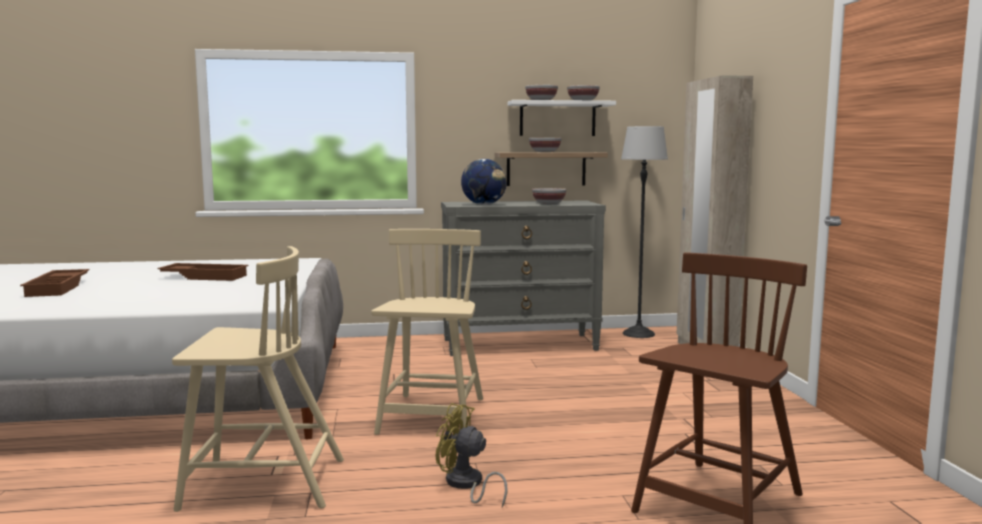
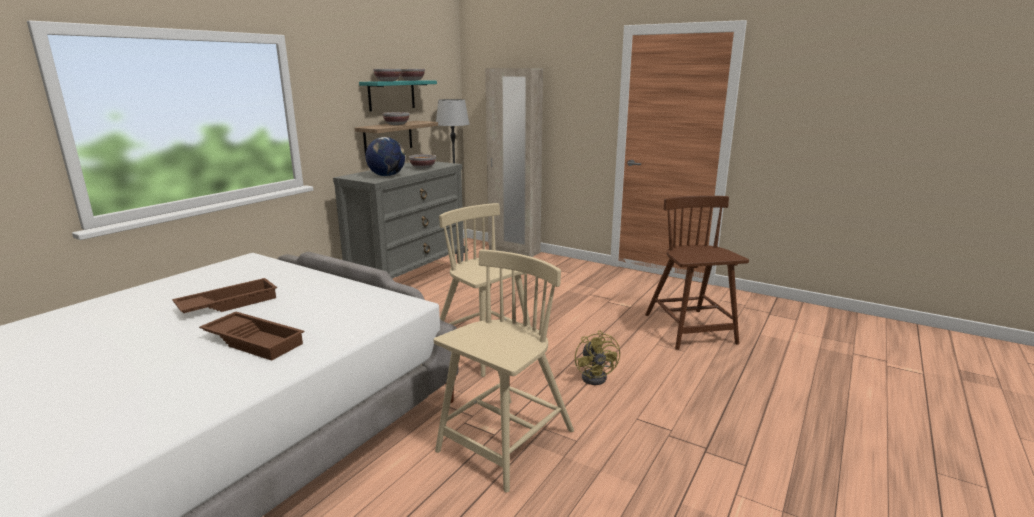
camera: 50 degrees left, 10 degrees up
(59, 288) = (102, 375): brown tray -> brown tray (255, 340)
(466, 485) = (597, 376): yellow fan -> yellow fan turned 75 degrees counterclockwise
(557, 119) = (391, 95): white shelf -> turquoise shelf

